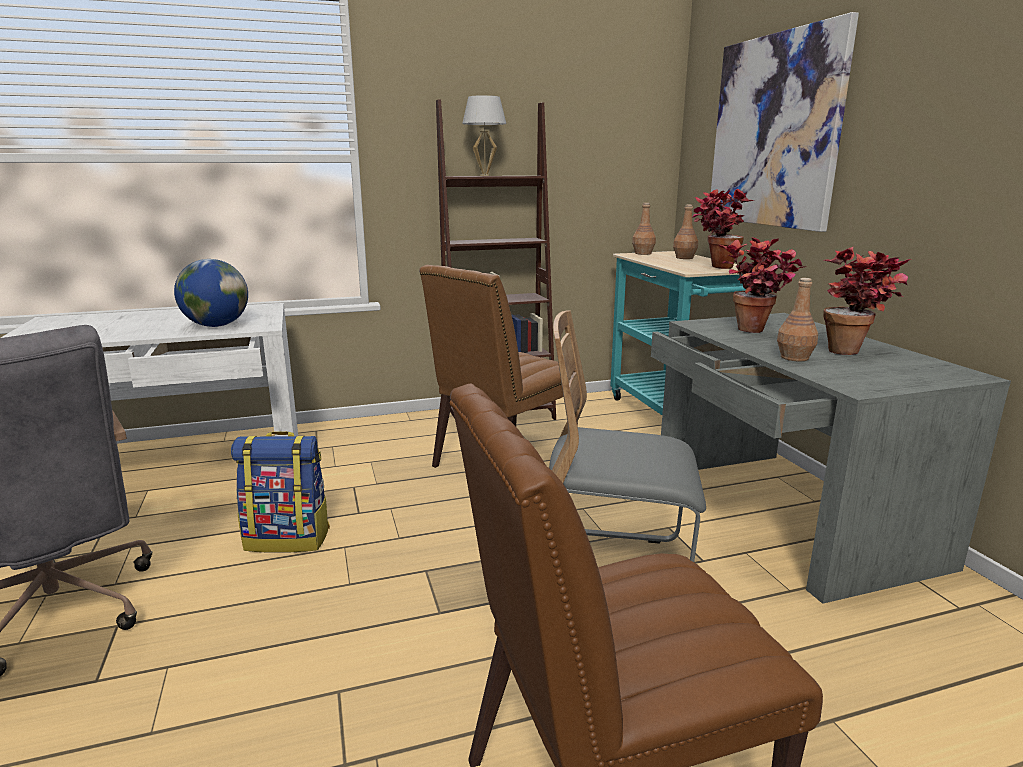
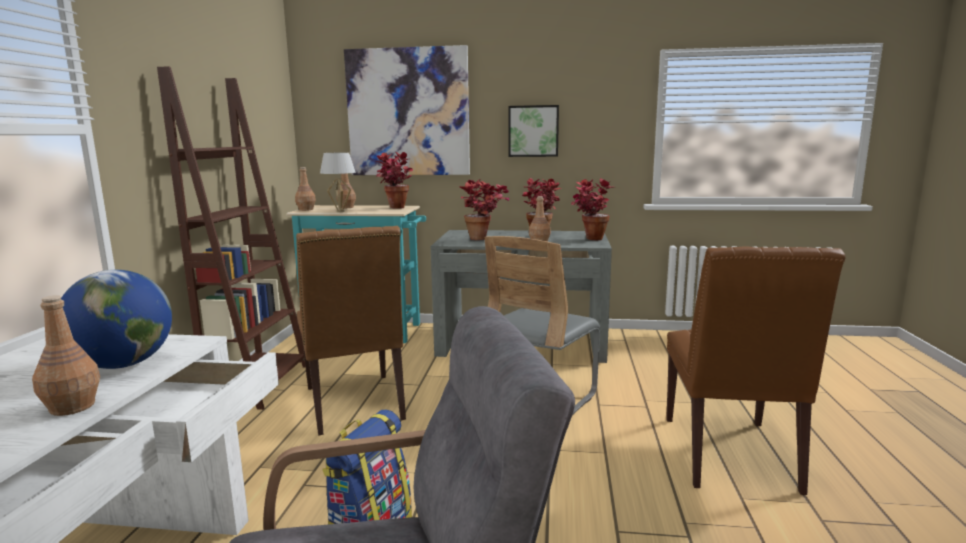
camera: 65 degrees left, 5 degrees down
(144, 334) = (71, 407): none -> brown bottle
(484, 175) = (212, 147): white table lamp -> white table lamp (340, 211)
(895, 380) = (589, 239): none -> potted plant
(929, 161) = (533, 131): none -> picture

